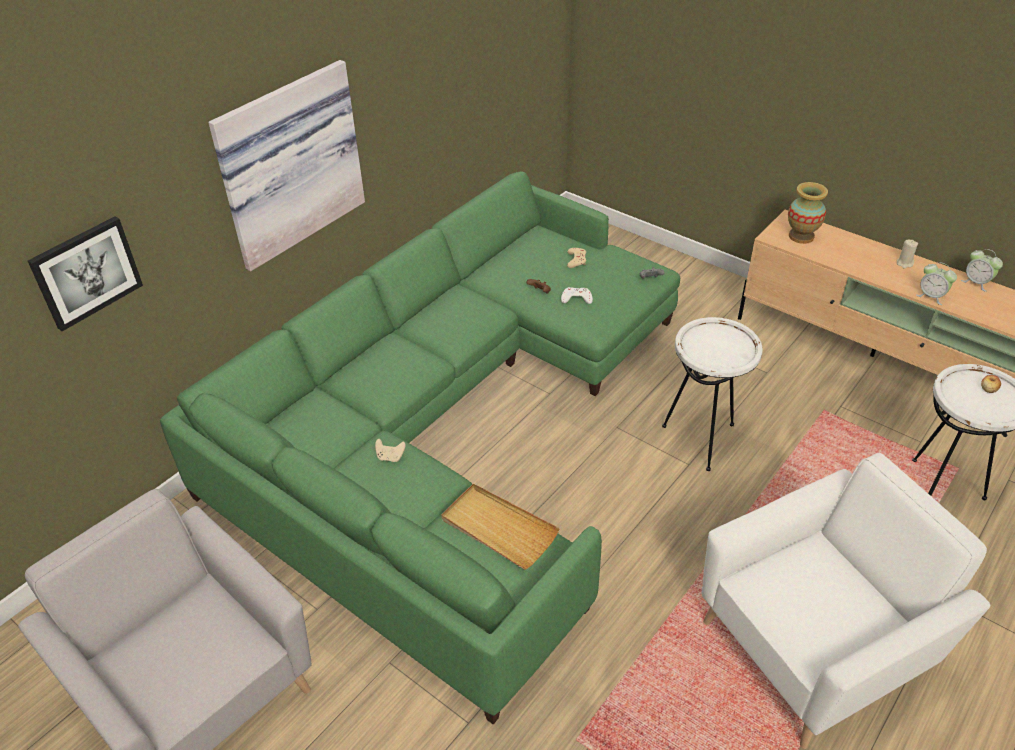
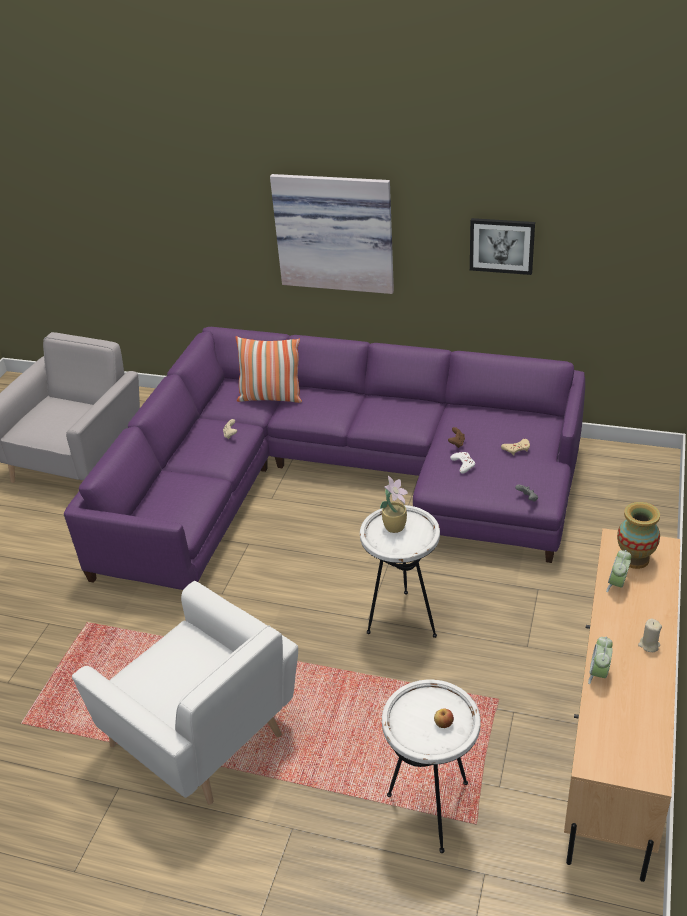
camera: 70 degrees right, 5 degrees down
(86, 272) = (181, 222): picture -> picture (502, 245)
(338, 403) = (271, 398): none -> pillow
(450, 425) = (336, 479): green sofa -> purple sofa
(498, 528) = (186, 499): beige tray -> none
(707, 346) = (395, 526): none -> potted plant
(976, 283) = (658, 711): alarm clock -> alarm clock (617, 584)

